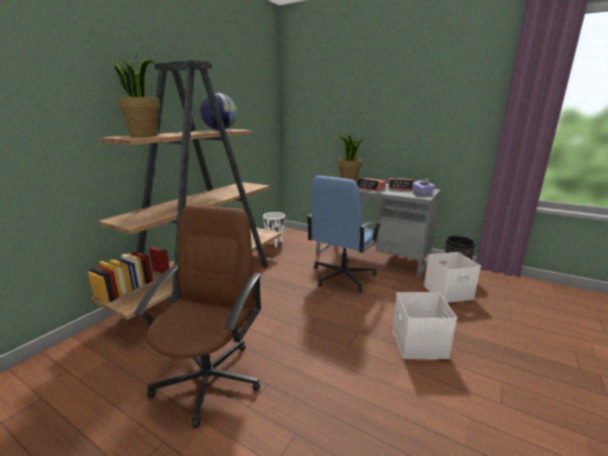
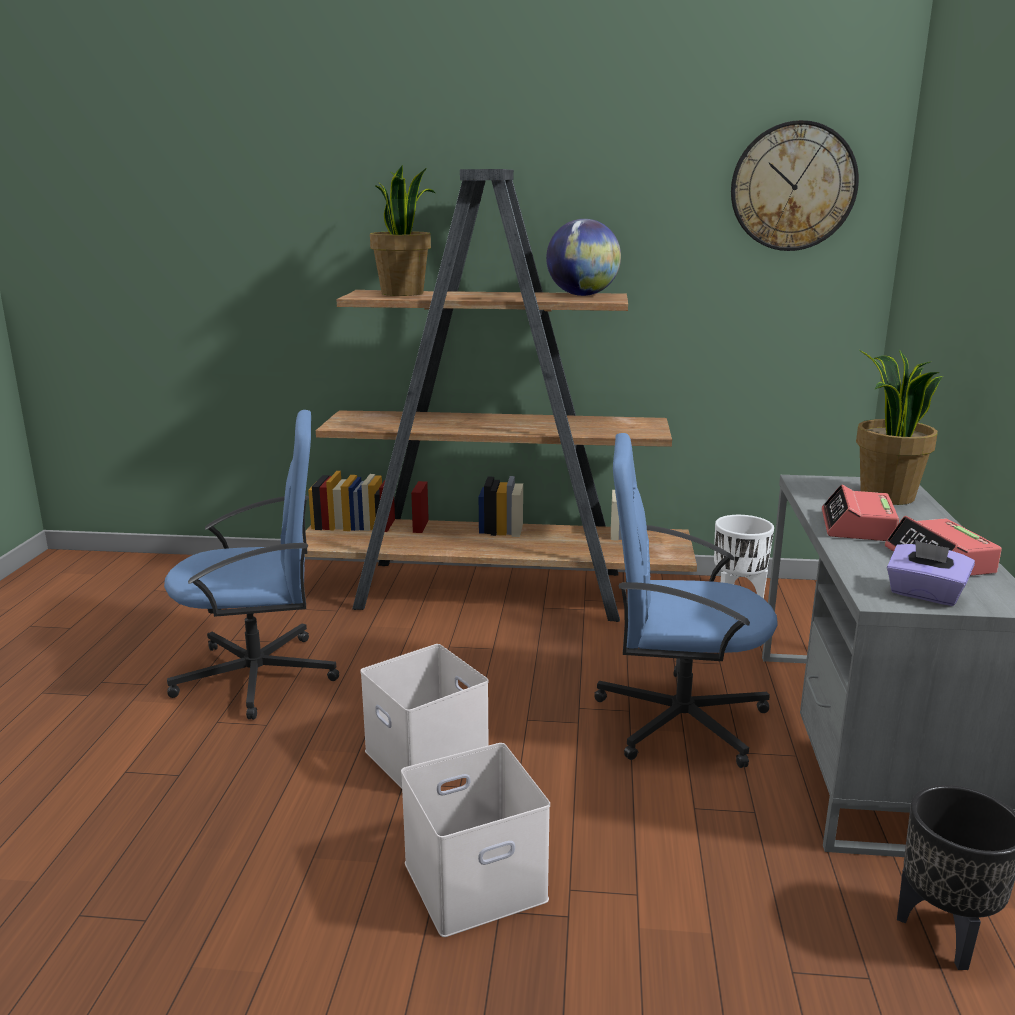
camera: 65 degrees right, 0 degrees up
(209, 378) = (259, 675): brown office chair -> blue office chair
(258, 84) = (793, 187): none -> wall clock
(448, 291) = (792, 922): white storage box -> white storage box (429, 757)

